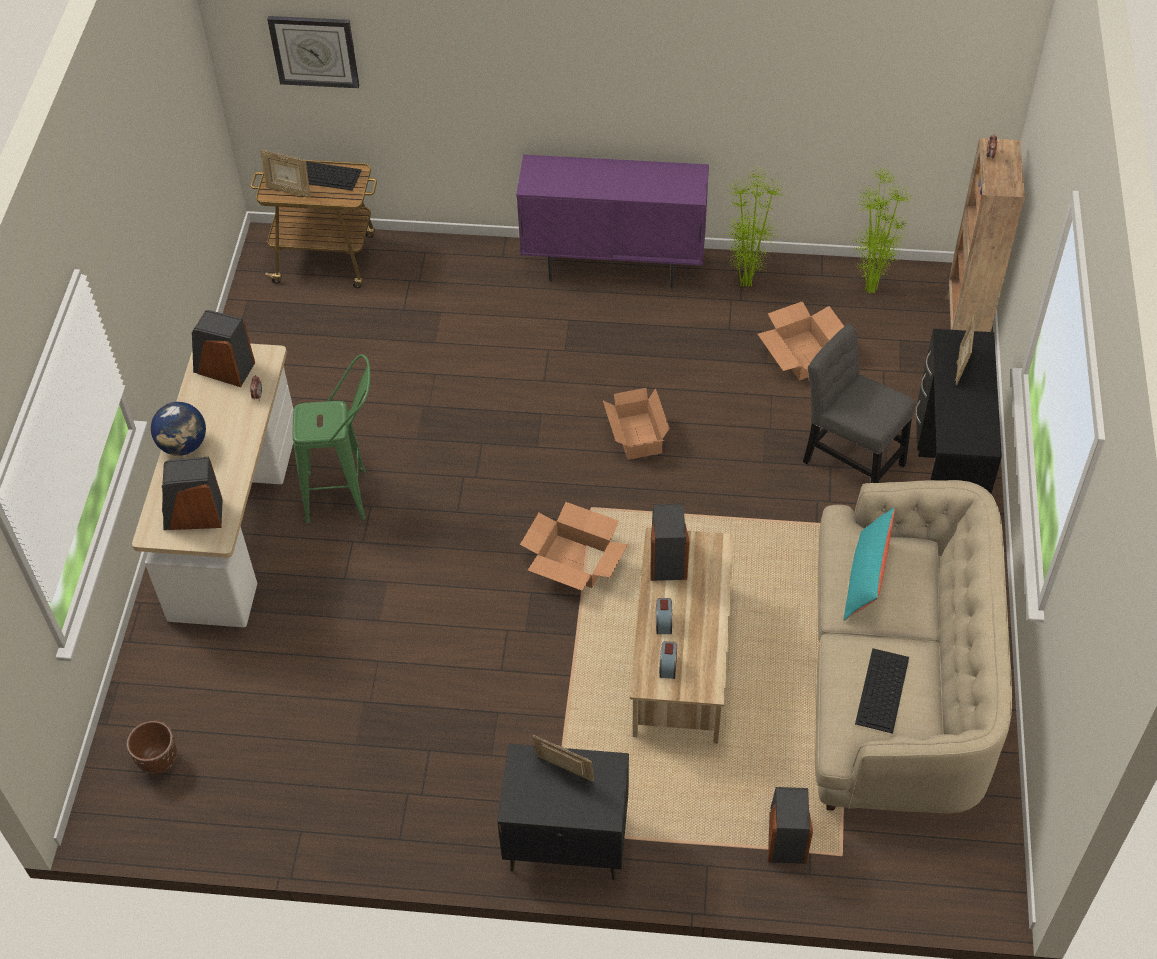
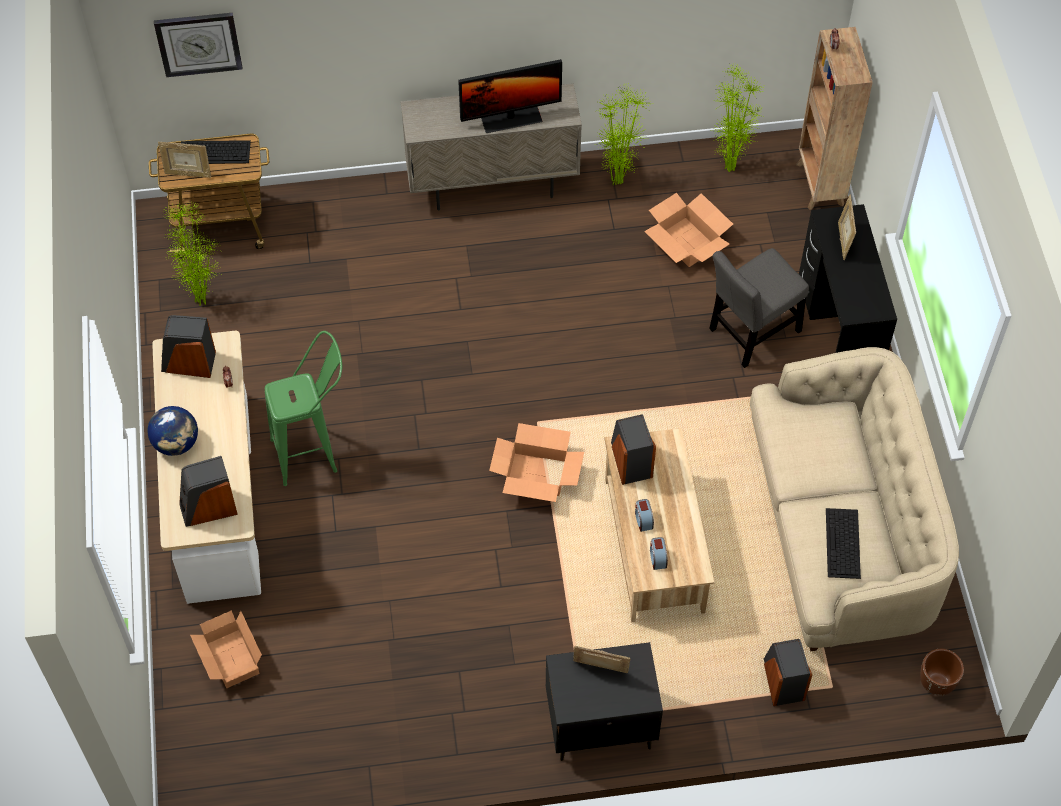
camera: 15 degrees left, 5 degrees up
(159, 761) = (222, 731): brown planter -> brown planter (937, 683)
(284, 327) = (202, 300): none -> potted plant
(614, 266) = (492, 185): purple cabinet -> beige cabinet
(633, 187) = (511, 117): none -> monitor
(636, 437) = (559, 348): cardboard box -> cardboard box (231, 661)
(850, 459) = (751, 333): grey chair -> grey chair turned 60 degrees counterclockwise
(866, 578) = (804, 446): turquoise pillow -> none

